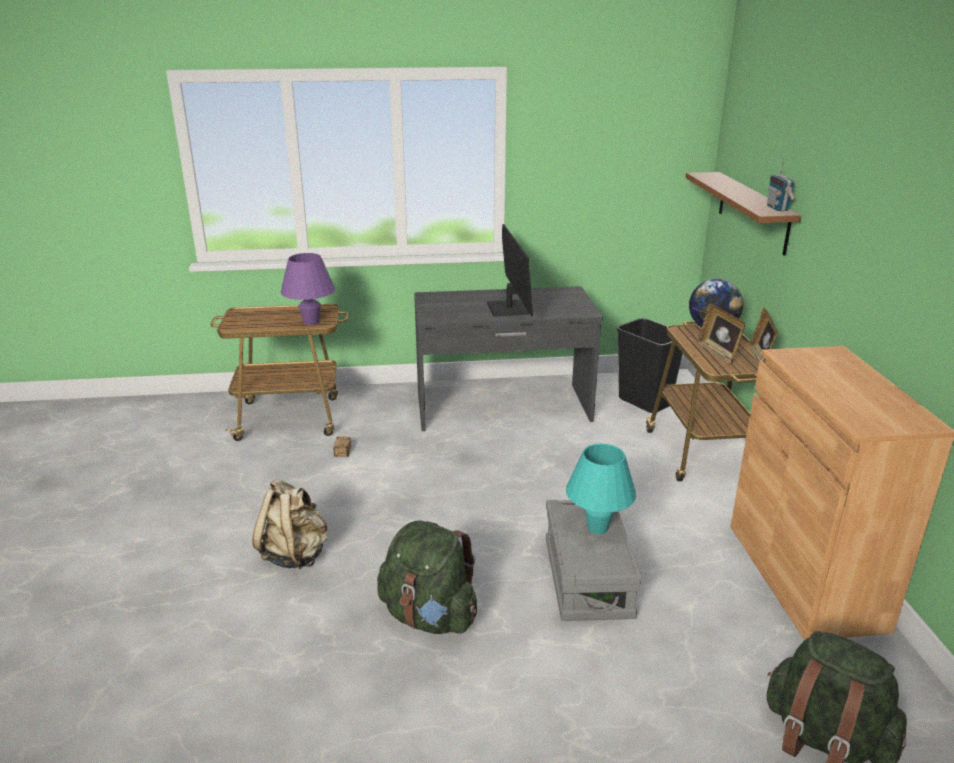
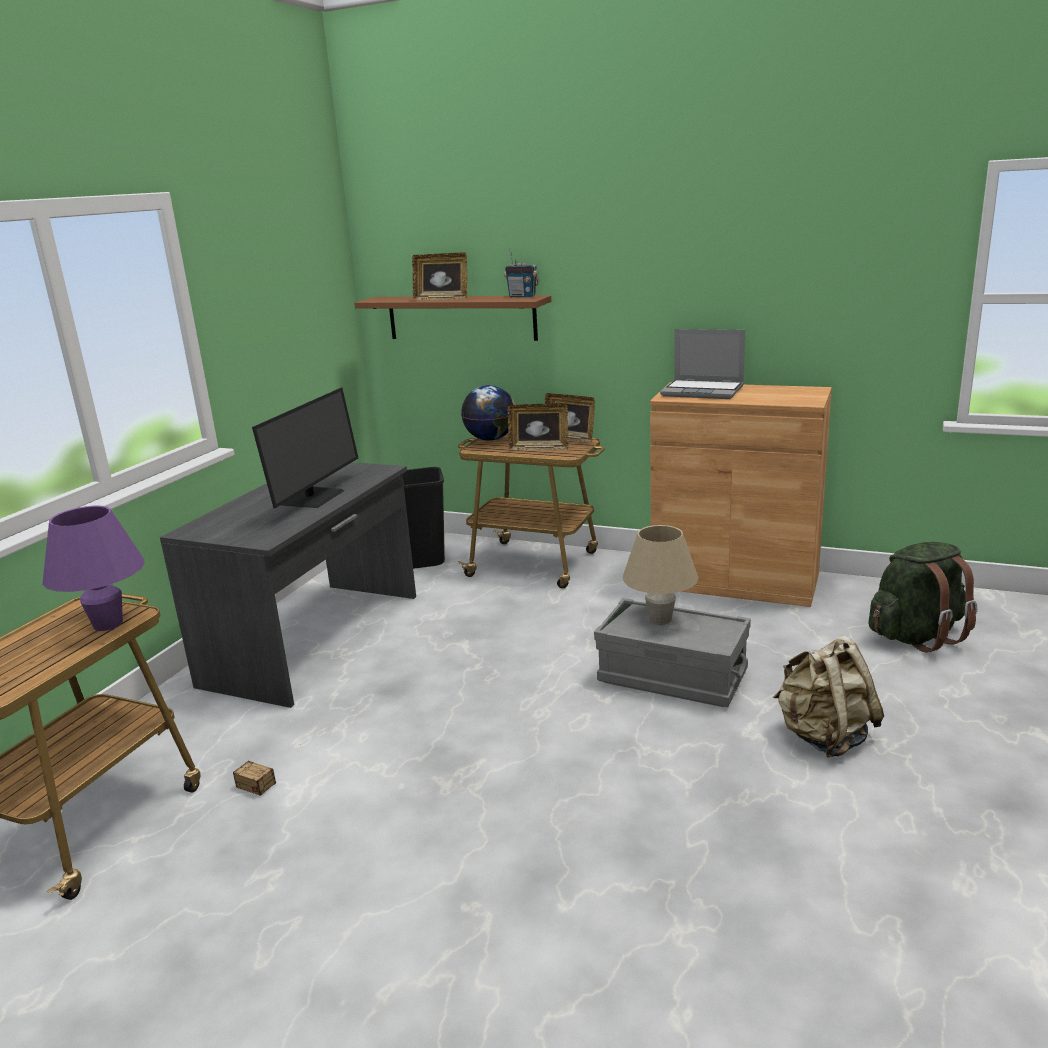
camera: 60 degrees left, 5 degrees down
(295, 554) = (461, 883): beige backpack -> beige backpack (824, 737)
(429, 616) = (668, 792): green backpack -> none
(510, 308) = (311, 497): monitor -> monitor turned 90 degrees clockwise
(597, 528) = (660, 619): turquoise table lamp -> beige table lamp
(731, 190) = (442, 299): none -> picture frame
(829, 366) = (703, 391): none -> laptop

